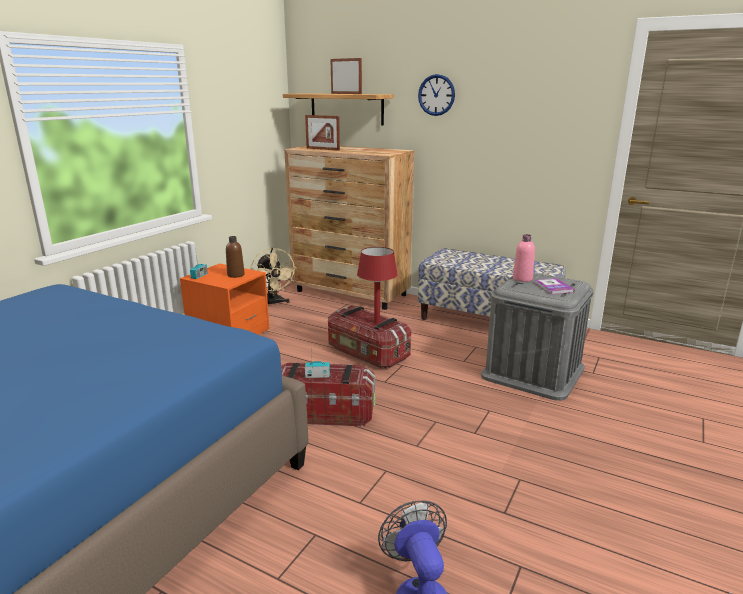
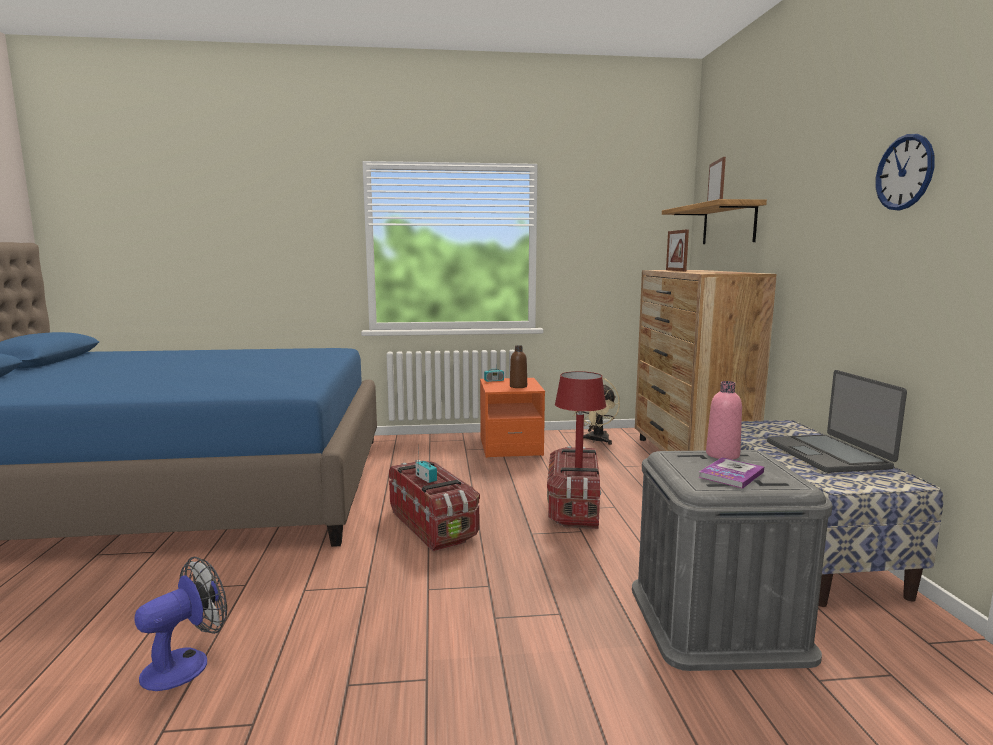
camera: 55 degrees right, 10 degrees down
(436, 95) = (805, 193): wall clock -> wall clock (904, 172)
(504, 263) = (828, 455): none -> laptop

